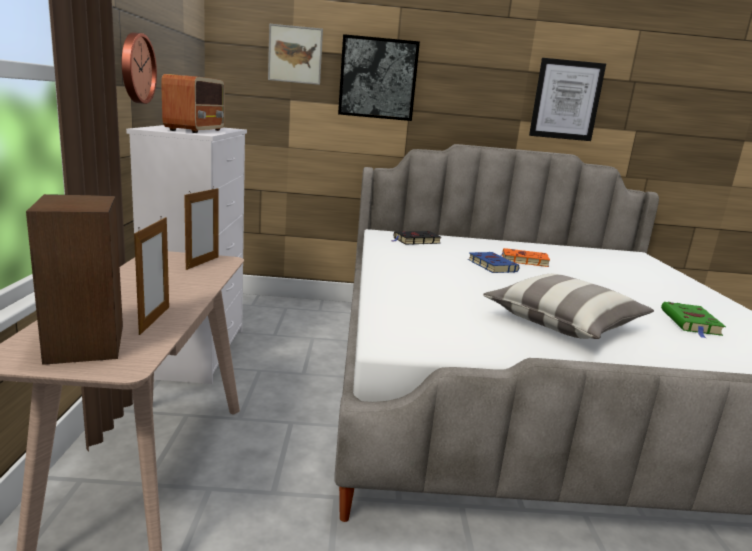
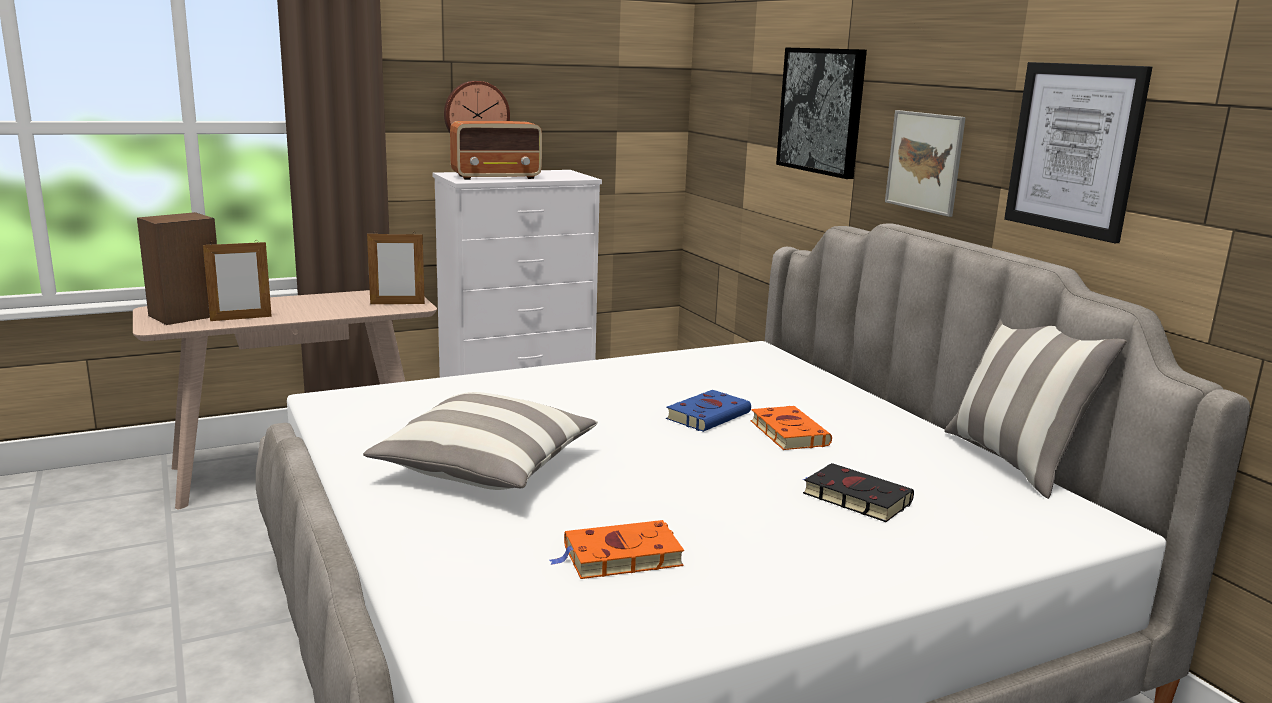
camera: 65 degrees right, 0 degrees up
(295, 54) = (751, 80): picture -> picture (924, 161)
(415, 241) = (755, 367): black book -> black book (853, 497)
(569, 245) = (1014, 462): none -> pillow
(691, 323) = (619, 557): green book -> orange book

